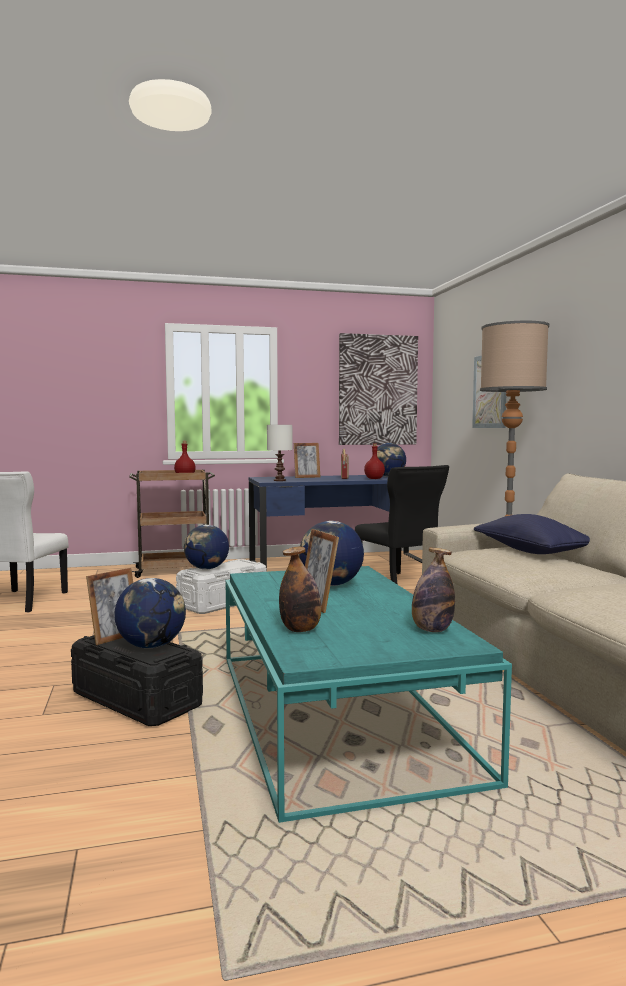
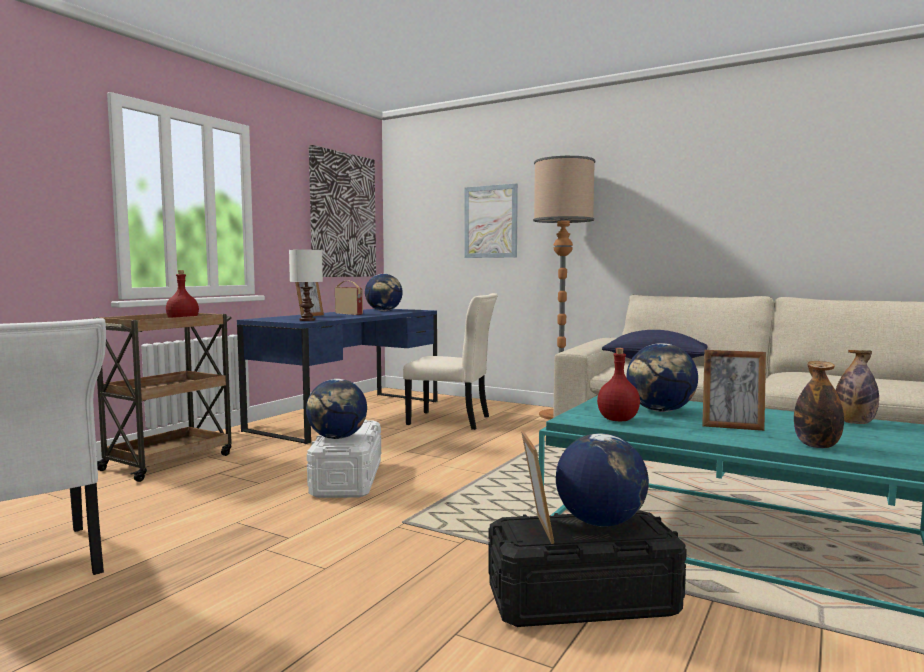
camera: 45 degrees left, 0 degrees up
(374, 478) = (386, 313): red bottle -> red bottle (617, 420)
(398, 583) = (452, 421): black chair -> beige chair

